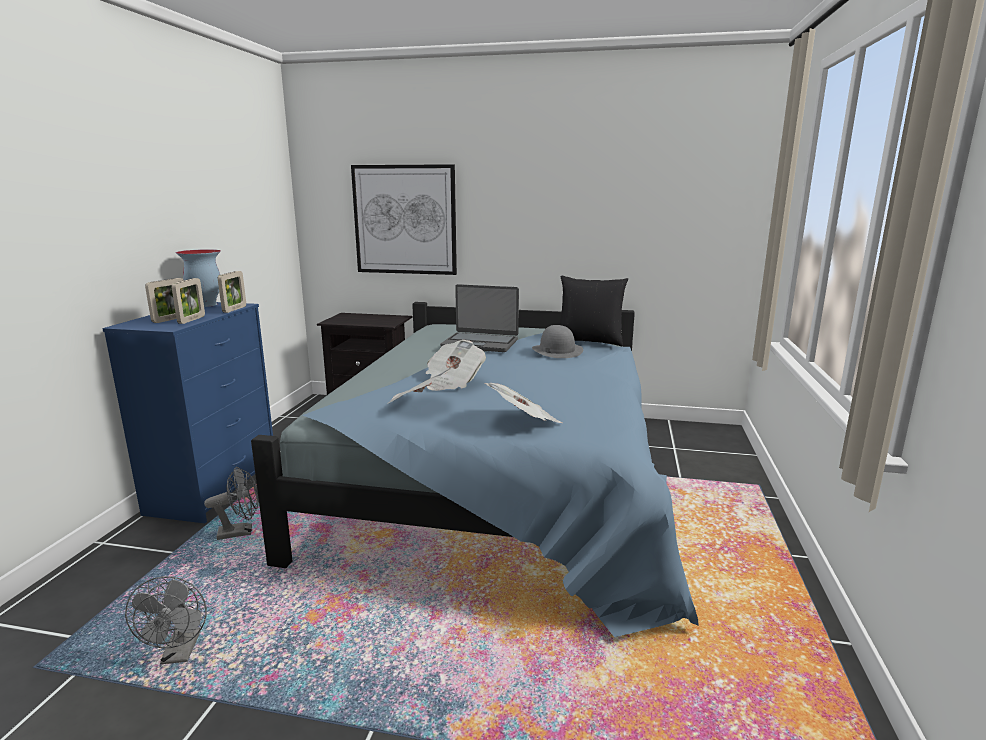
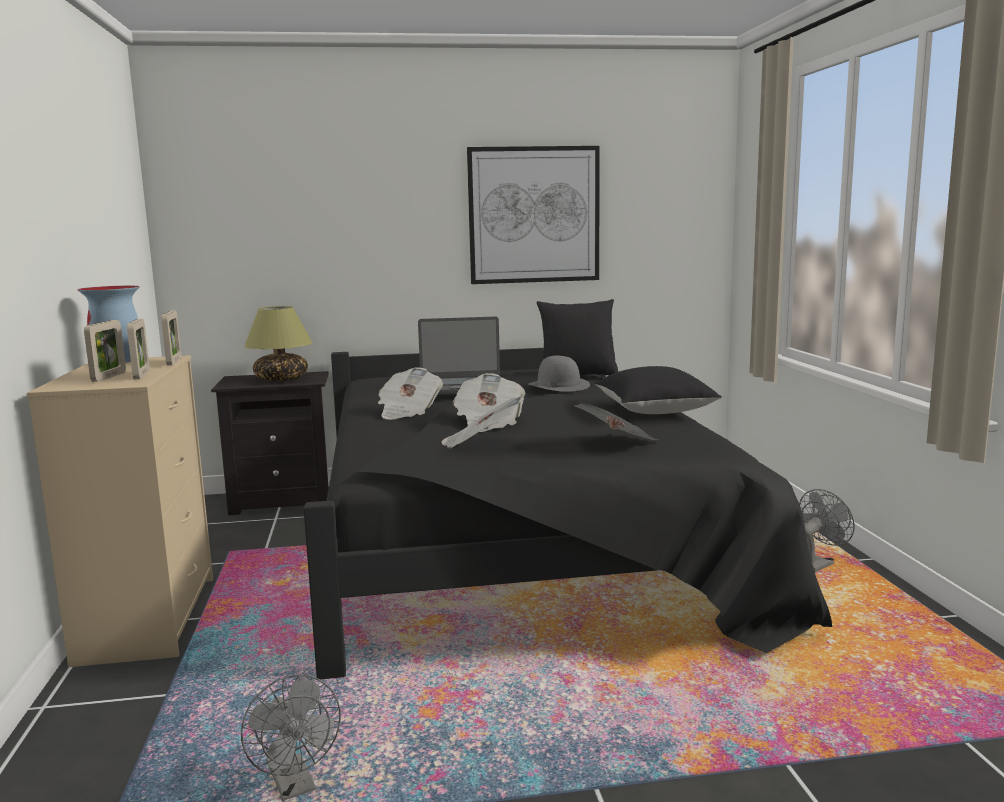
camera: 20 degrees left, 5 degrees down
(214, 487) = (148, 618): blue dresser -> beige dresser
(241, 532) = (242, 655): grey fan -> grey fan (818, 564)
(371, 320) = (281, 379): none -> table lamp
(405, 220) = (314, 247): picture -> picture (534, 215)
(418, 361) = (408, 412): none -> newspaper
(501, 480) = (520, 547): blue bed -> black bed
(602, 389) = (655, 411): none -> black pillow

